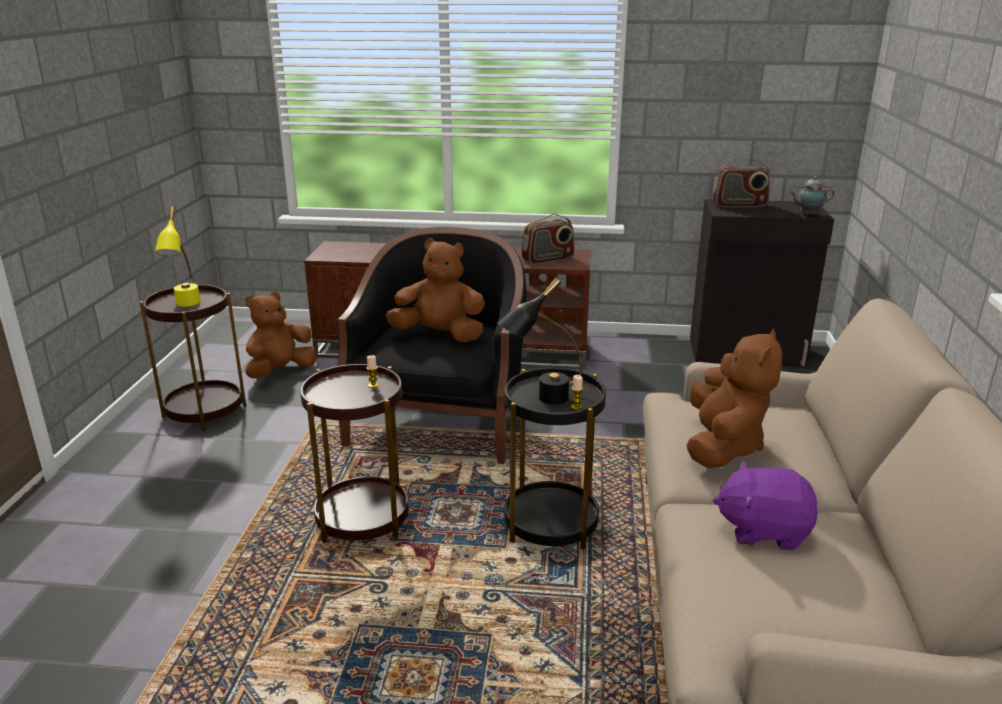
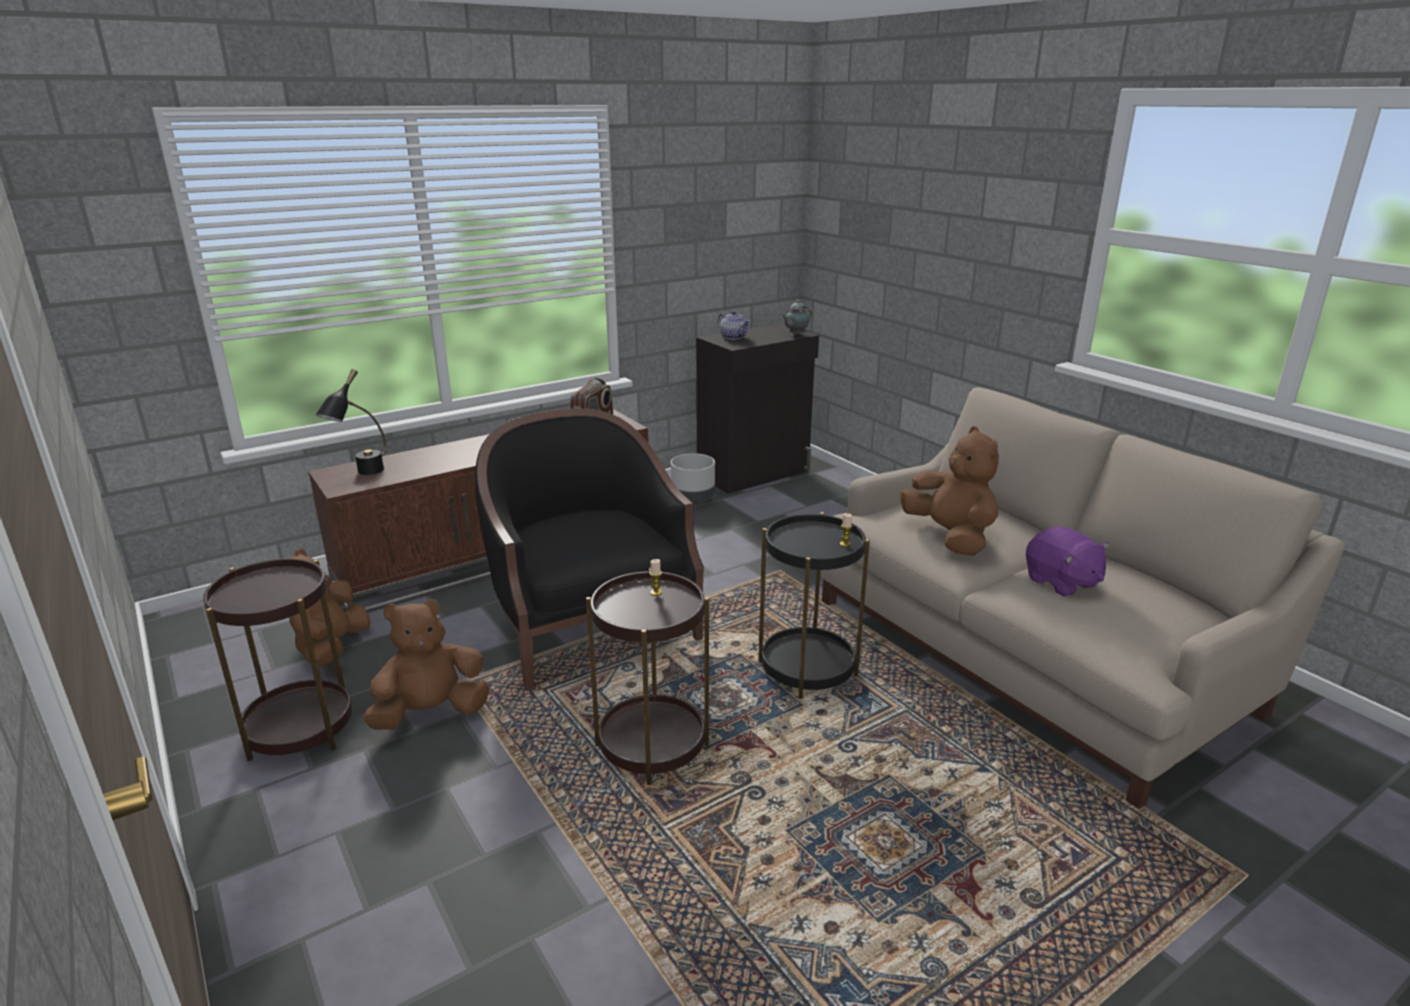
camera: 40 degrees left, 0 degrees up
(185, 306) = (273, 595): yellow table lamp -> none
(440, 335) = (584, 531): brown plush toy -> brown plush toy (431, 713)
(541, 400) = (812, 549): black table lamp -> black table lamp (362, 474)
(658, 356) = (693, 498): none -> grey planter
(739, 205) = (733, 337): radio -> teapot
(763, 530) = (1061, 582): purple plush toy -> purple plush toy turned 90 degrees counterclockwise

